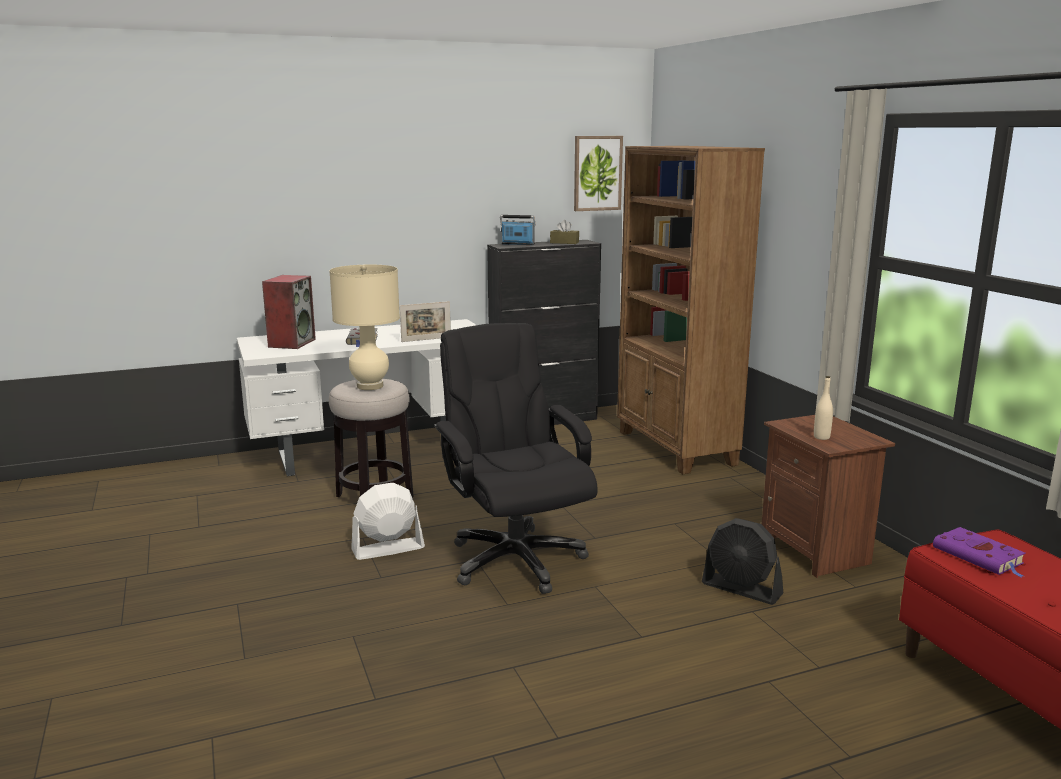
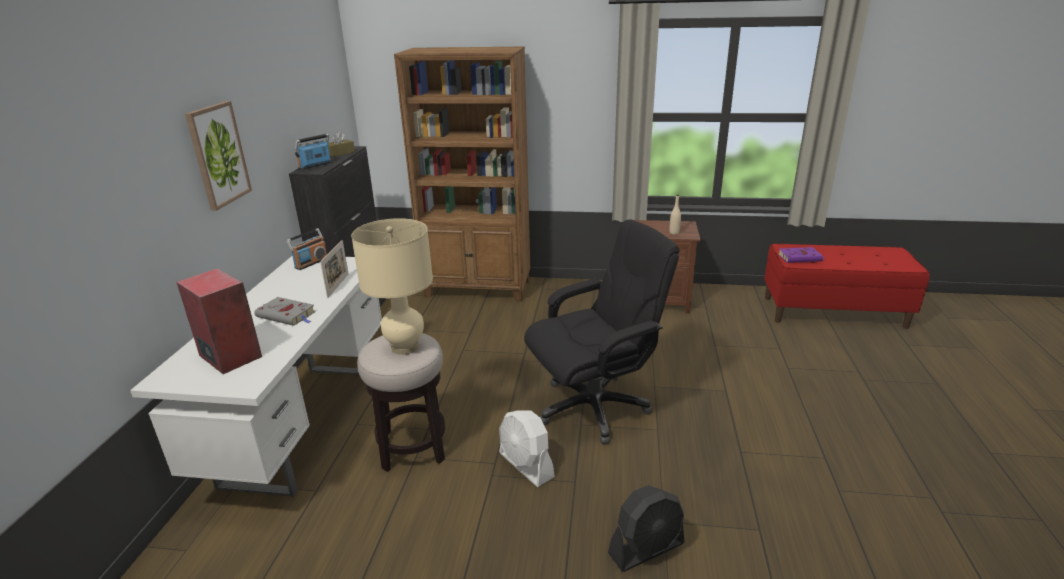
camera: 60 degrees left, 10 degrees up
(387, 549) = (526, 465): white fan -> white fan turned 45 degrees counterclockwise
(457, 325) = (311, 263): none -> radio
(515, 559) = (594, 406): black office chair -> black office chair turned 150 degrees clockwise
(597, 173) = (328, 81): picture -> picture (218, 155)
(742, 589) = (689, 339): black fan -> black fan (646, 548)

